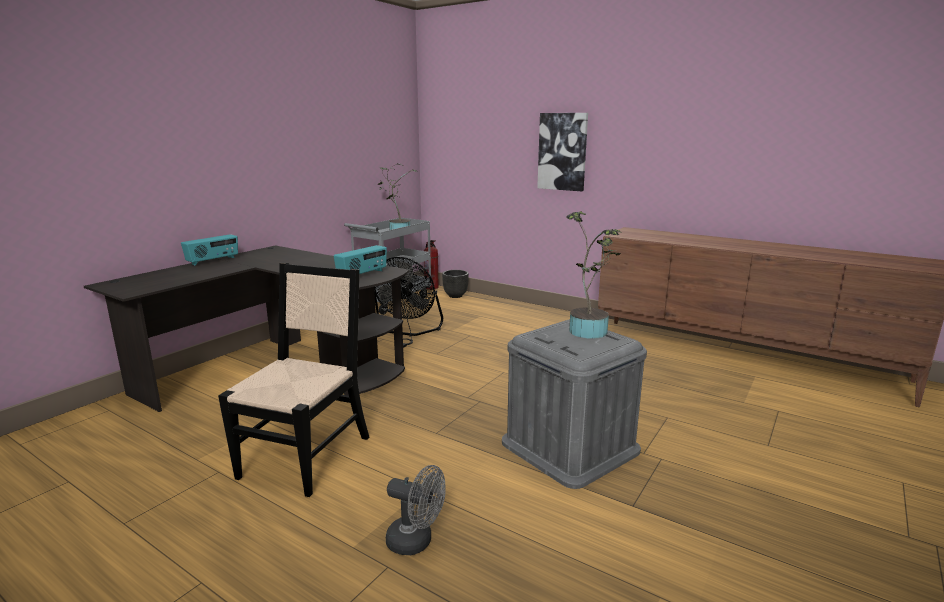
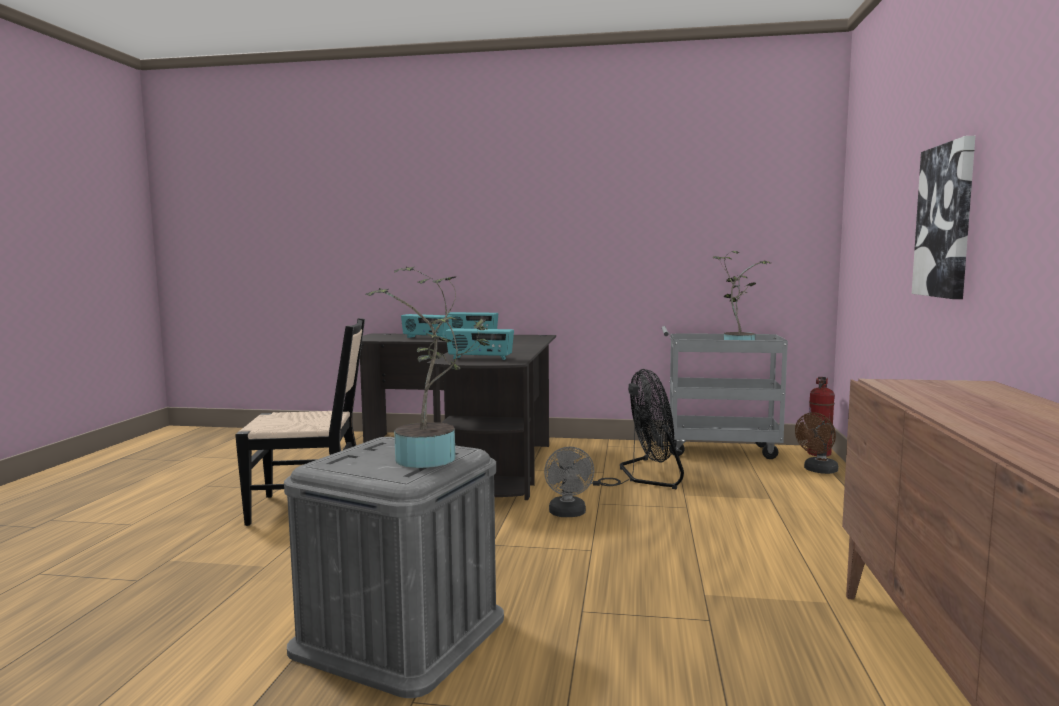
camera: 65 degrees right, 10 degrees down
(193, 273) = (426, 338): none -> radio
(416, 542) = (174, 583): grey fan -> grey fan (568, 514)
(455, 296) = (818, 470): black planter -> brown fan

